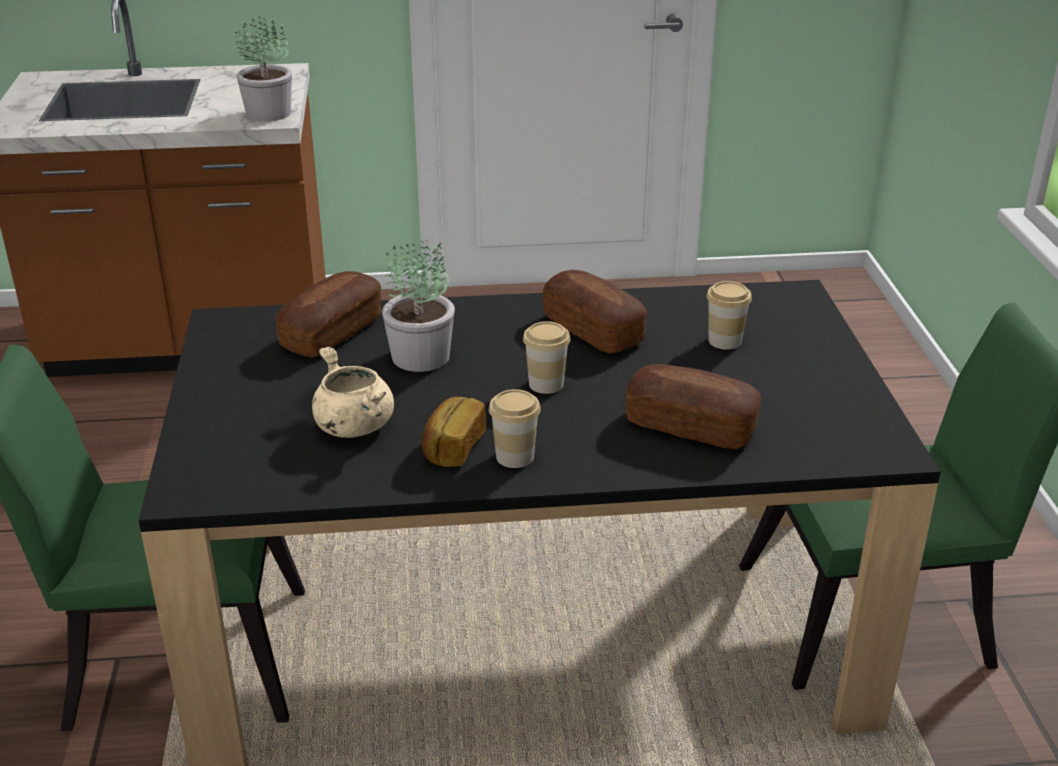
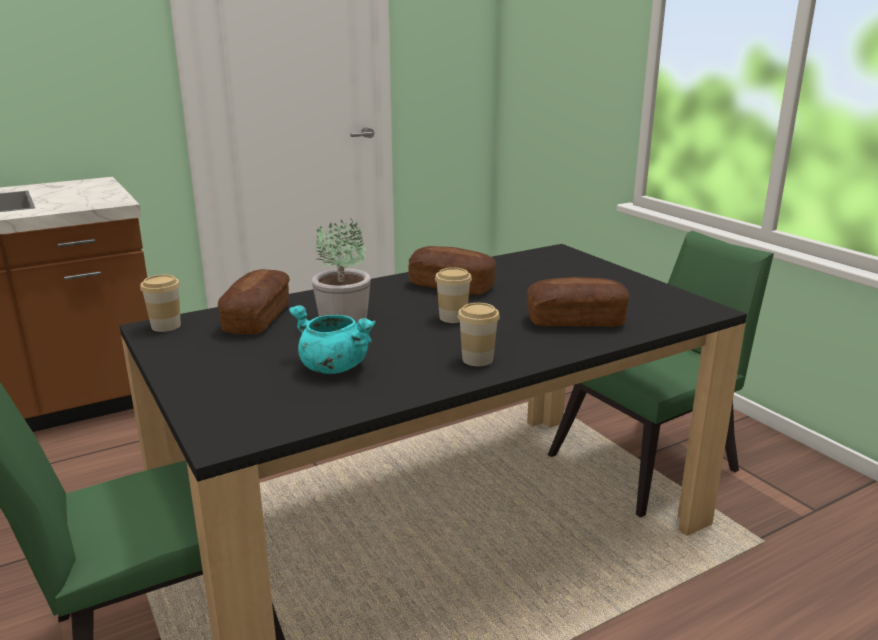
camera: 25 degrees left, 10 degrees down
(269, 113) = (107, 200): potted plant -> none
(353, 426) = (332, 367): beige cooking pot -> turquoise cooking pot
(452, 447) = (425, 364): bread -> none
(725, 341) = (543, 278): cup -> cup (166, 326)

